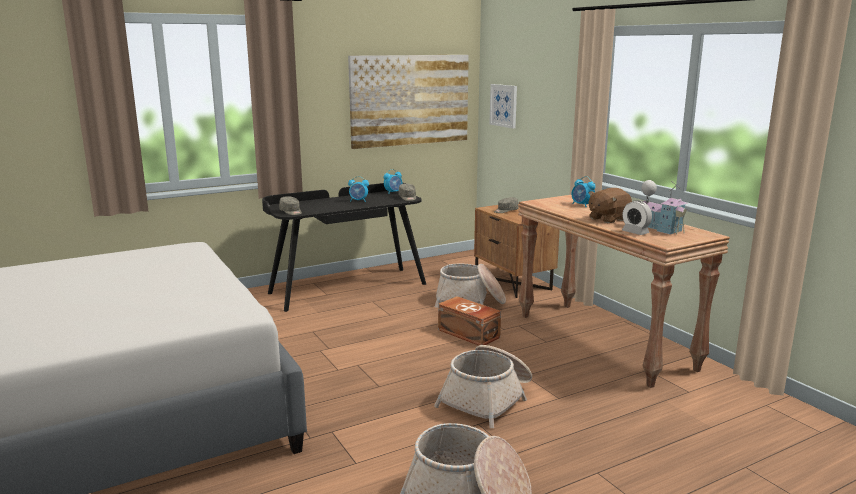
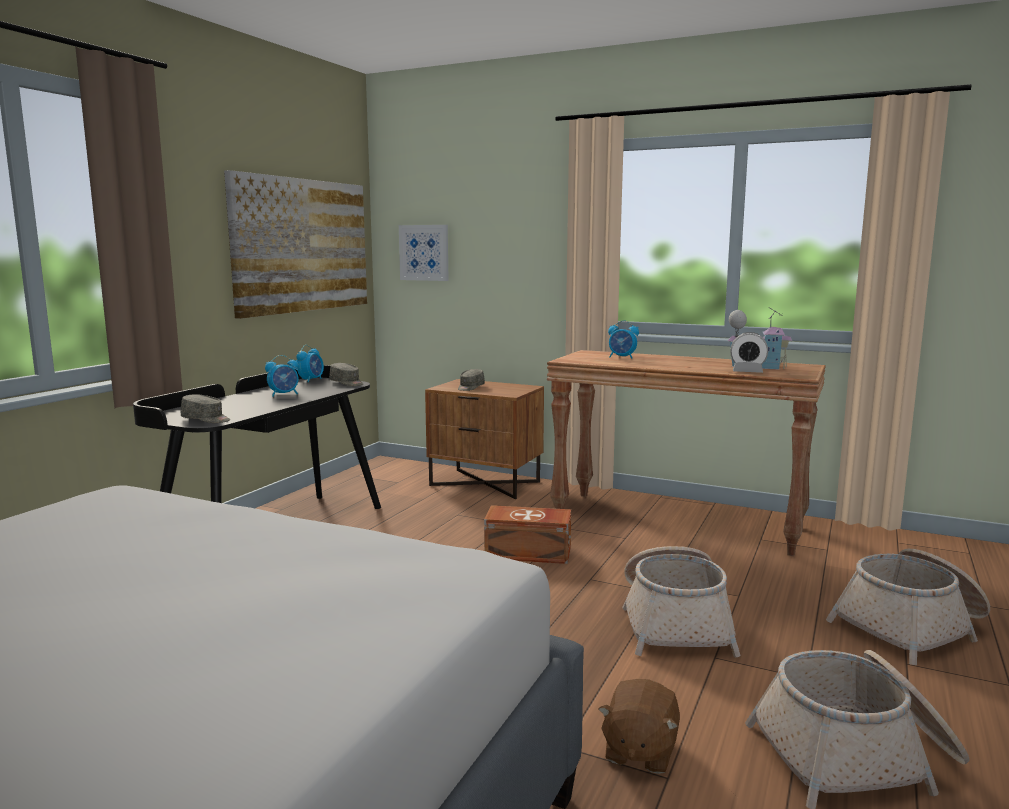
camera: 35 degrees left, 5 degrees down
(470, 301) = (468, 514): basket -> basket (911, 627)
(608, 219) = (686, 365): brown plush toy -> brown plush toy (639, 751)

